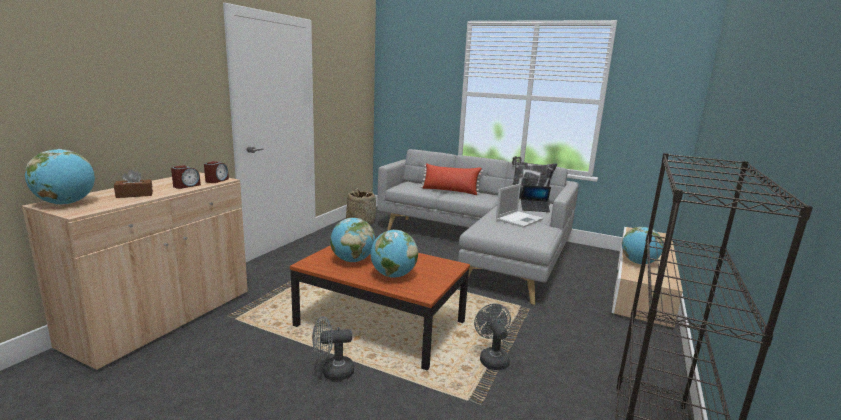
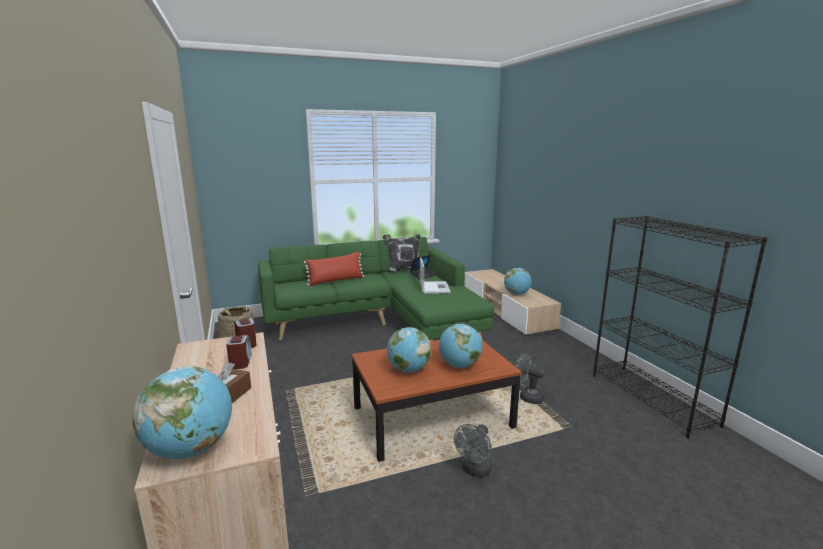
camera: 45 degrees left, 0 degrees up
(481, 249) = (384, 325): grey sofa -> green sofa

